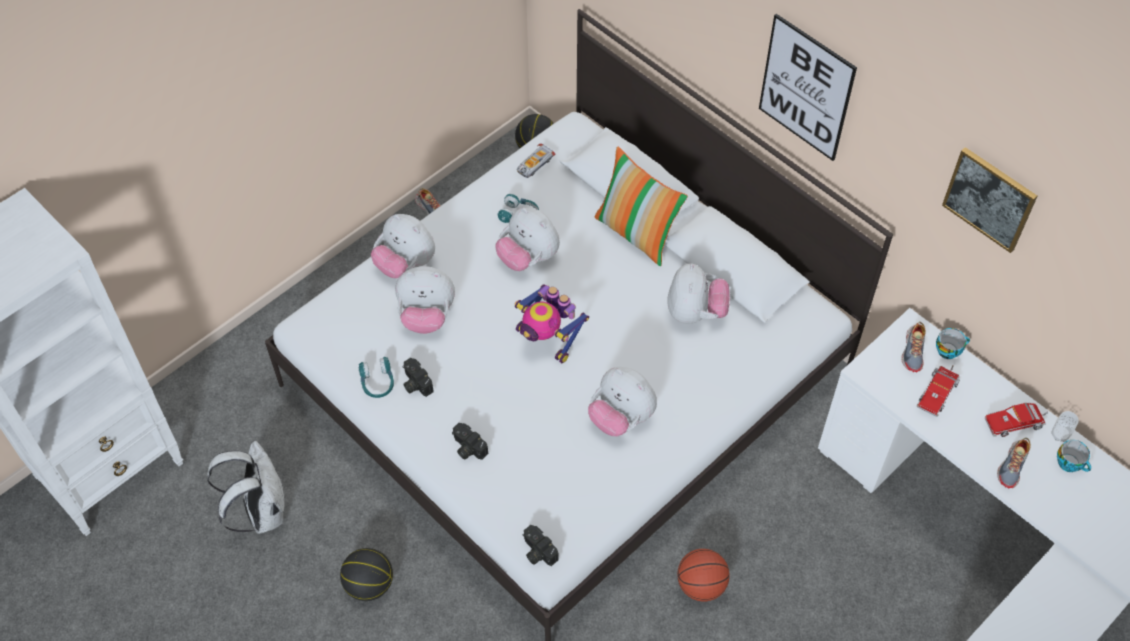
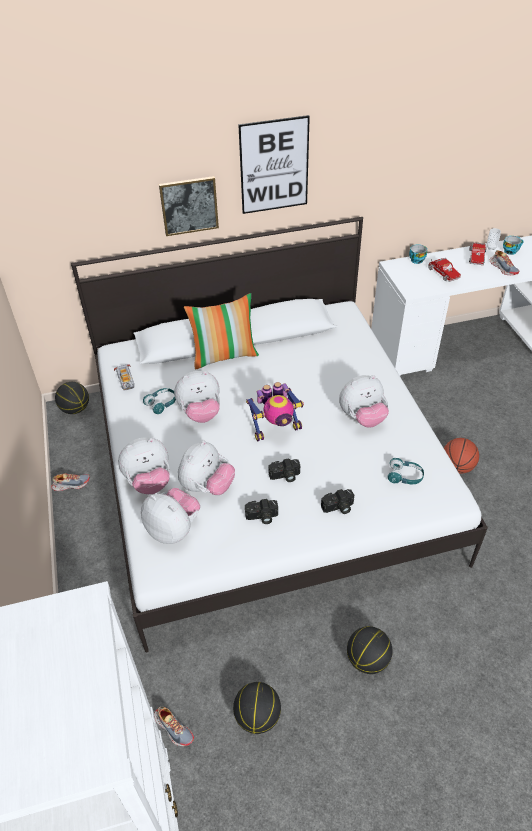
camera: 60 degrees left, 10 degrees down
(261, 511) = (257, 716): white backpack -> basketball
(377, 382) = (245, 541): turquoise headphones -> turquoise headphones (405, 476)
(537, 552) = (446, 502): camera -> camera (285, 476)
(695, 312) = (305, 354): plush toy -> plush toy (174, 529)
(913, 351) = (409, 271): shoe -> shoe (174, 728)
(990, 199) = (416, 134): picture -> picture (189, 205)

